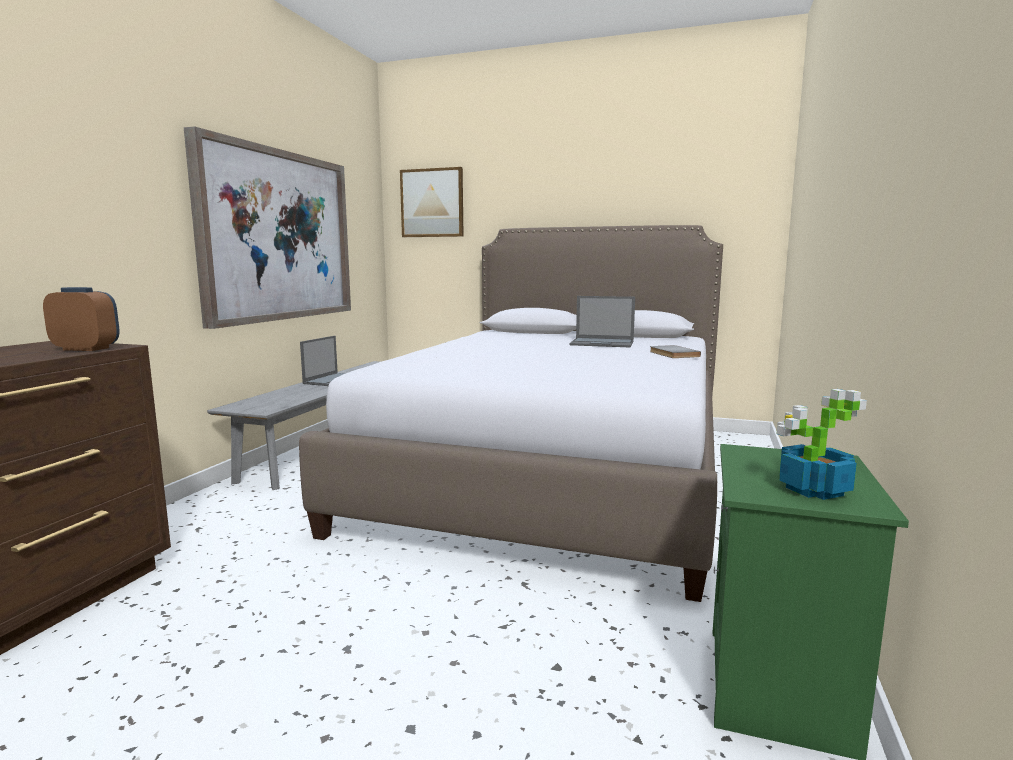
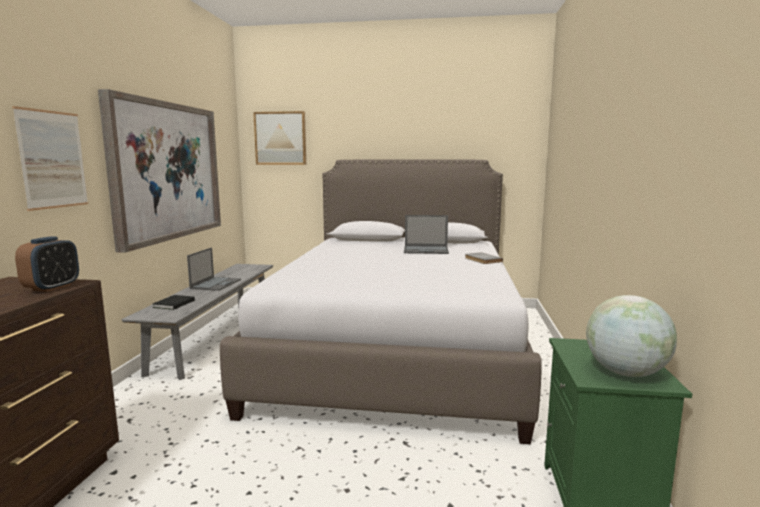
camera: 10 degrees left, 0 degrees up
(86, 349) = (52, 288): alarm clock -> alarm clock turned 105 degrees clockwise
(120, 207) = (53, 159): none -> picture
(274, 398) = (173, 304): none -> black book
(812, 489) = (625, 373): potted plant -> globe

